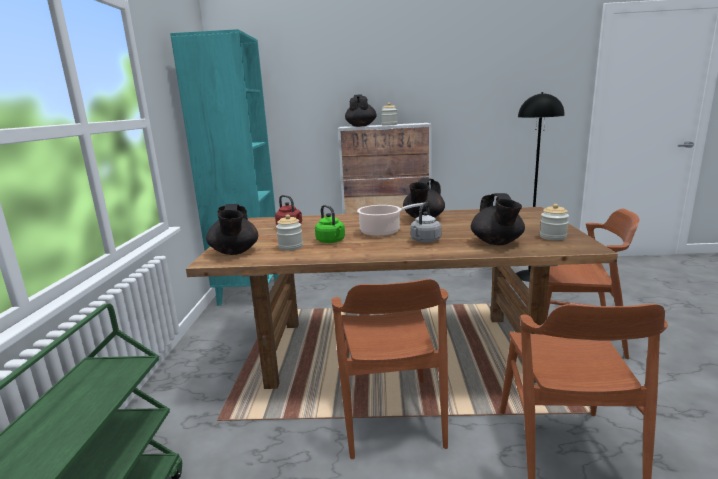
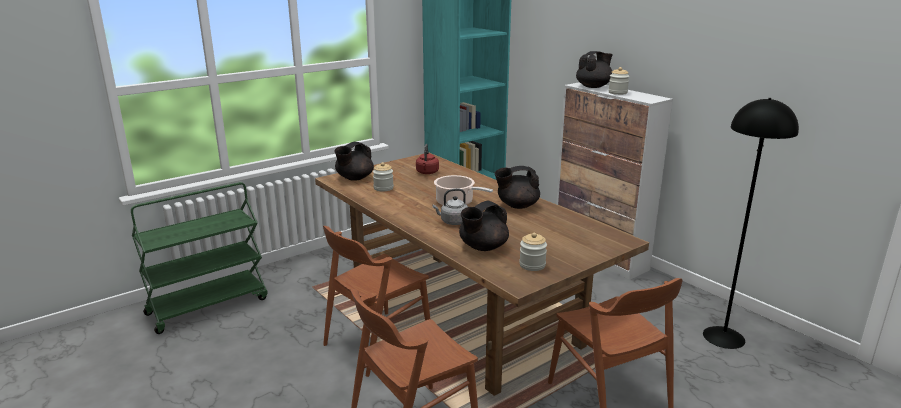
camera: 50 degrees right, 5 degrees up
(331, 241) = (411, 195): green kettle -> none

